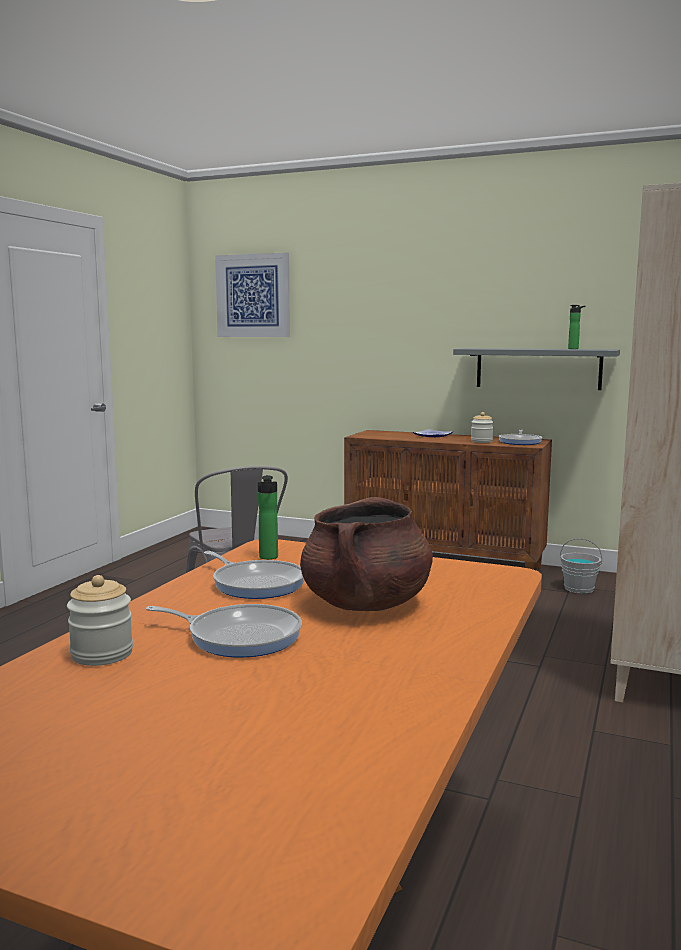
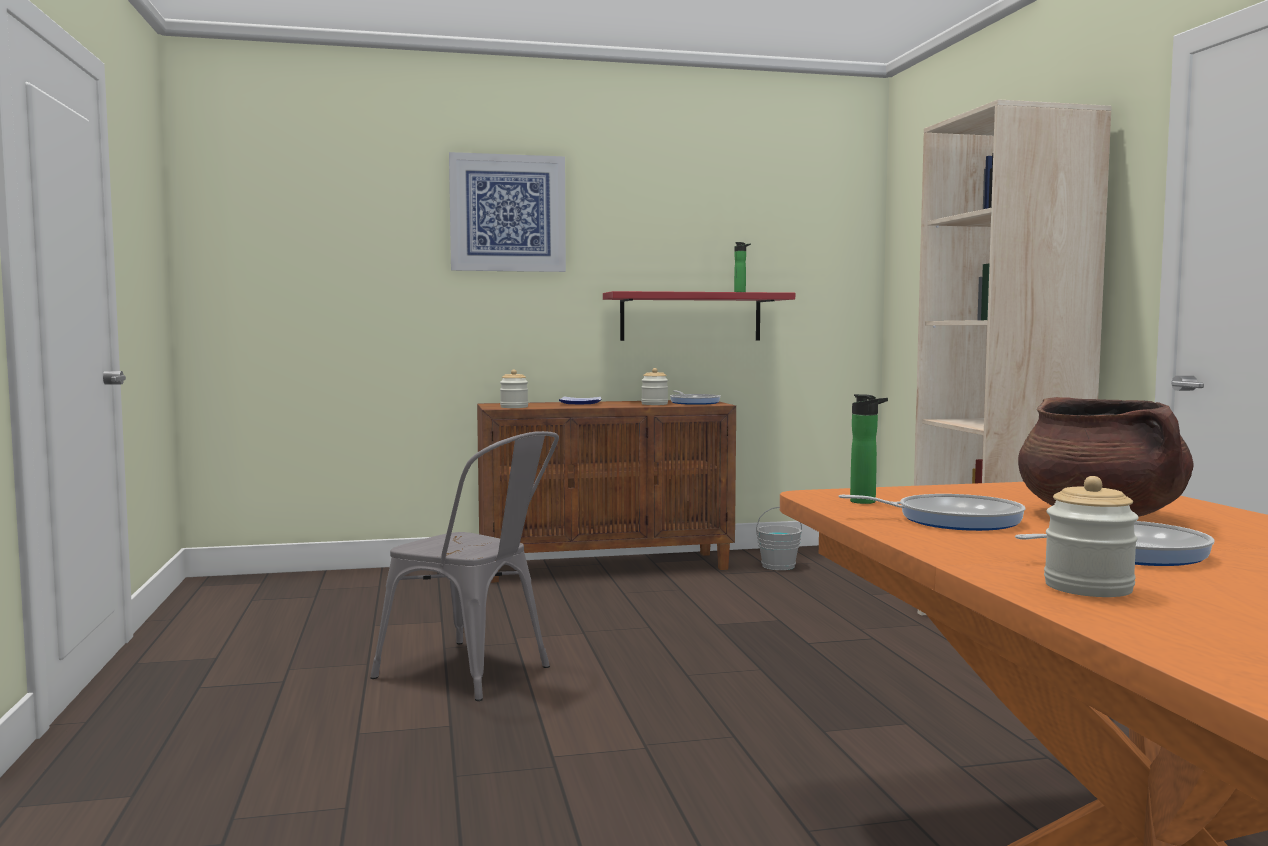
camera: 35 degrees left, 5 degrees down
(253, 296) = (287, 216): picture -> picture (507, 213)
(372, 436) = (514, 407): none -> jar
(538, 368) = (690, 317): grey shelf -> red shelf

